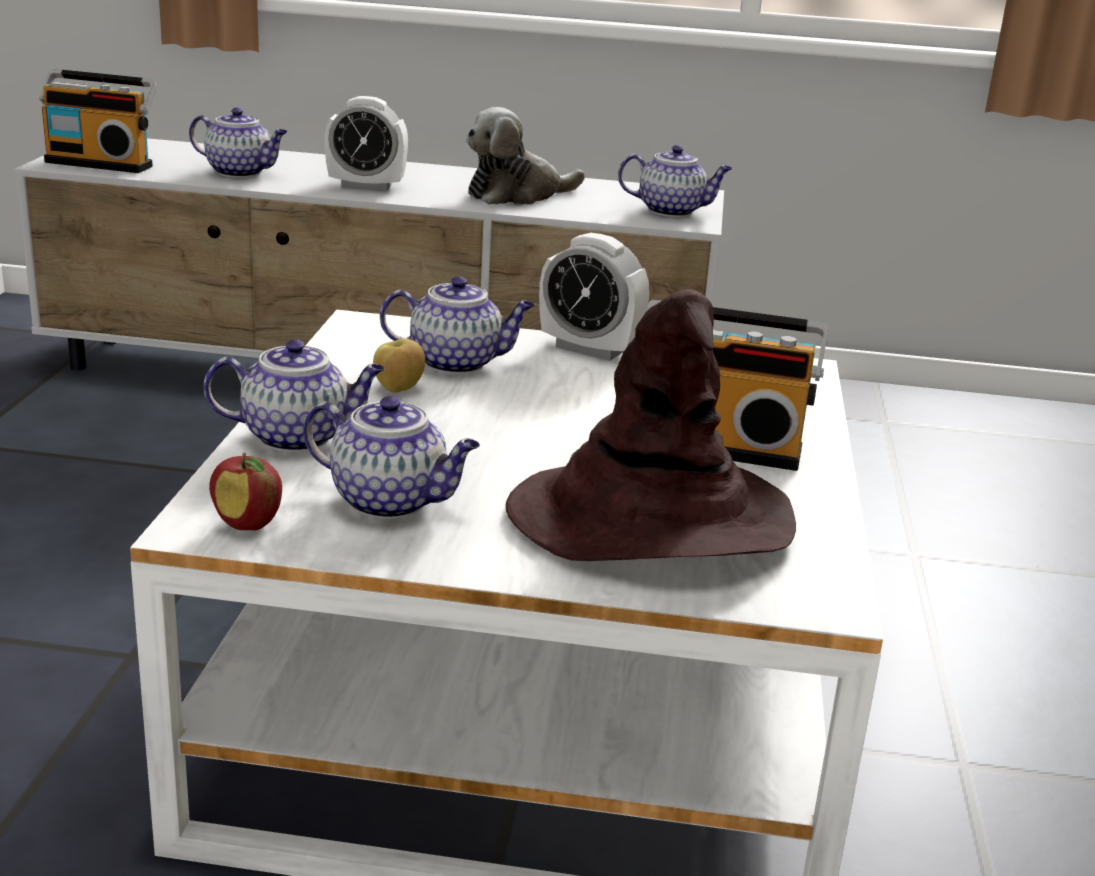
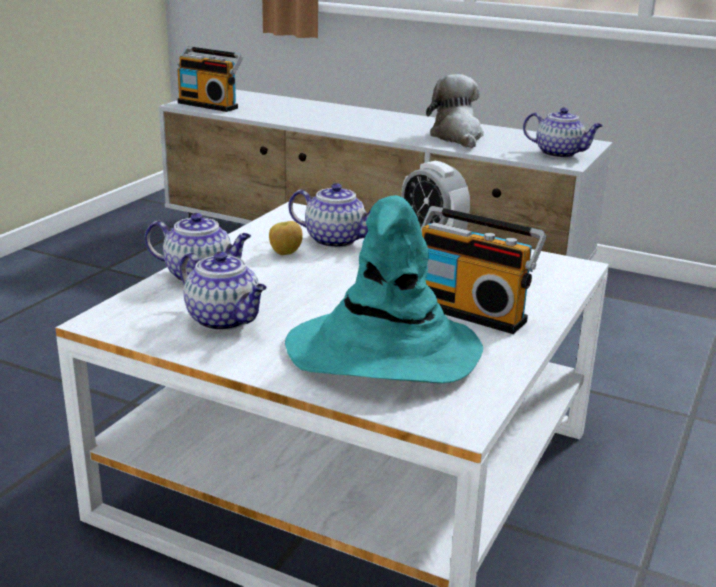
camera: 20 degrees right, 0 degrees up
(241, 172) = (288, 114): teapot -> none
(249, 524) = (130, 323): apple -> none
(366, 186) = (360, 127): alarm clock -> none
(517, 195) = (457, 137): plush toy -> plush toy turned 90 degrees clockwise
(651, 518) = (383, 352): brown hat -> turquoise hat

